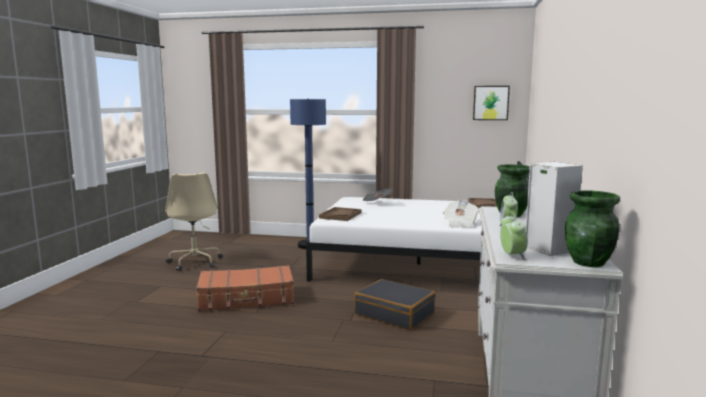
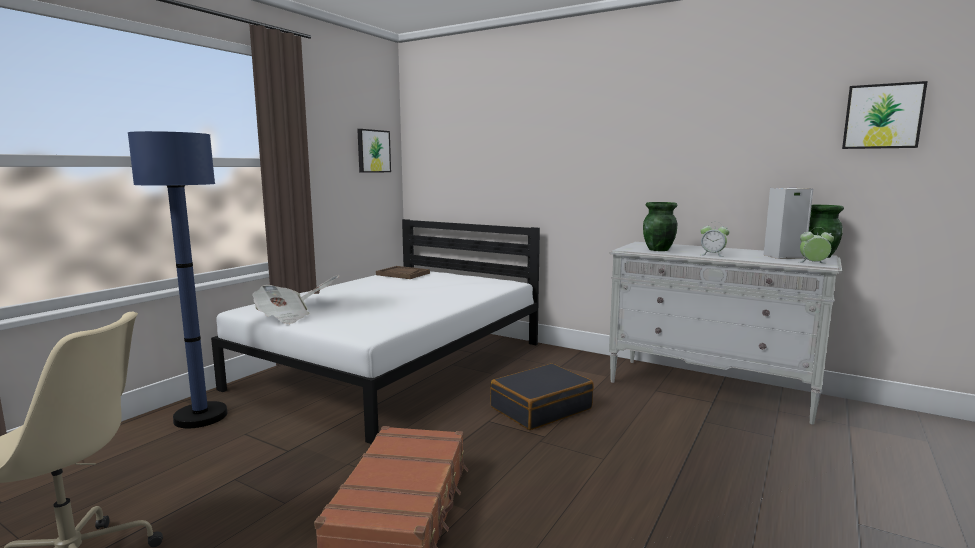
camera: 70 degrees left, 0 degrees up
(340, 215) = (354, 325): brown tray -> none
(460, 224) = (474, 291): newspaper -> newspaper (282, 318)
(668, 67) = (882, 116): none -> picture

